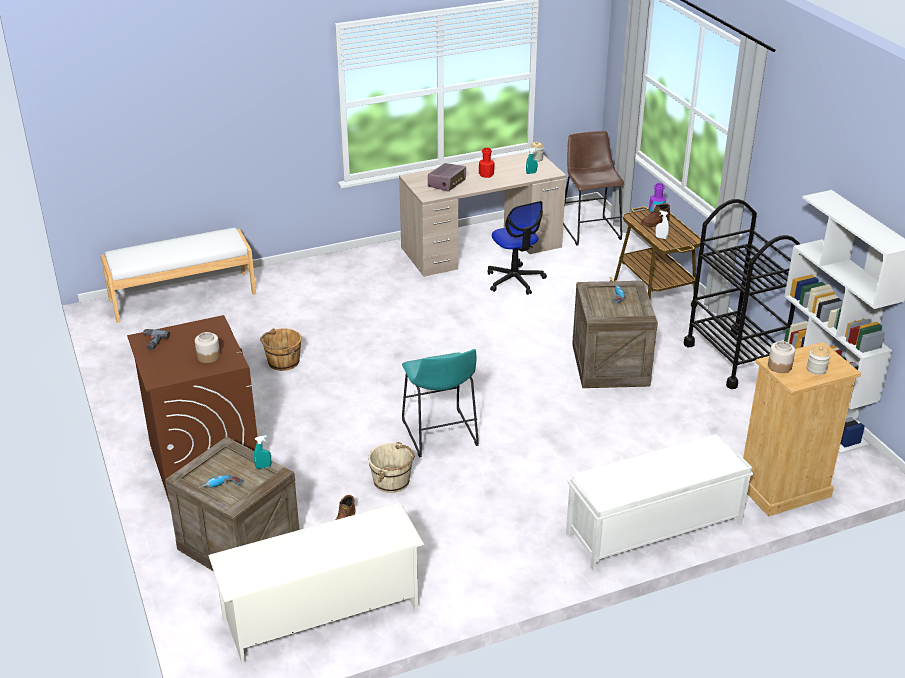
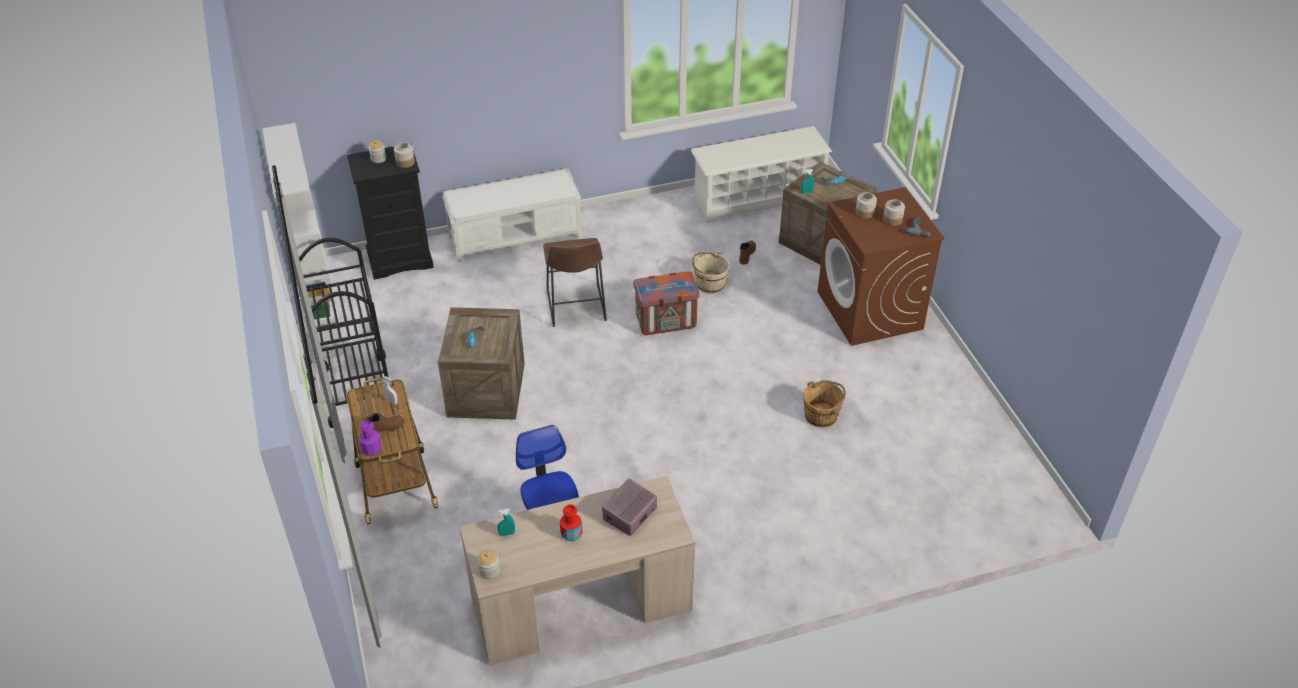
camera: 175 degrees left, 10 degrees up
(178, 350) = (893, 220): none -> jar
(182, 296) = (964, 527): white bench -> none
(440, 436) = (666, 322): turquoise stool -> crate
(589, 229) = (416, 636): brown stool -> brown stool (576, 308)
(783, 489) = (400, 259): beige dresser -> black dresser

